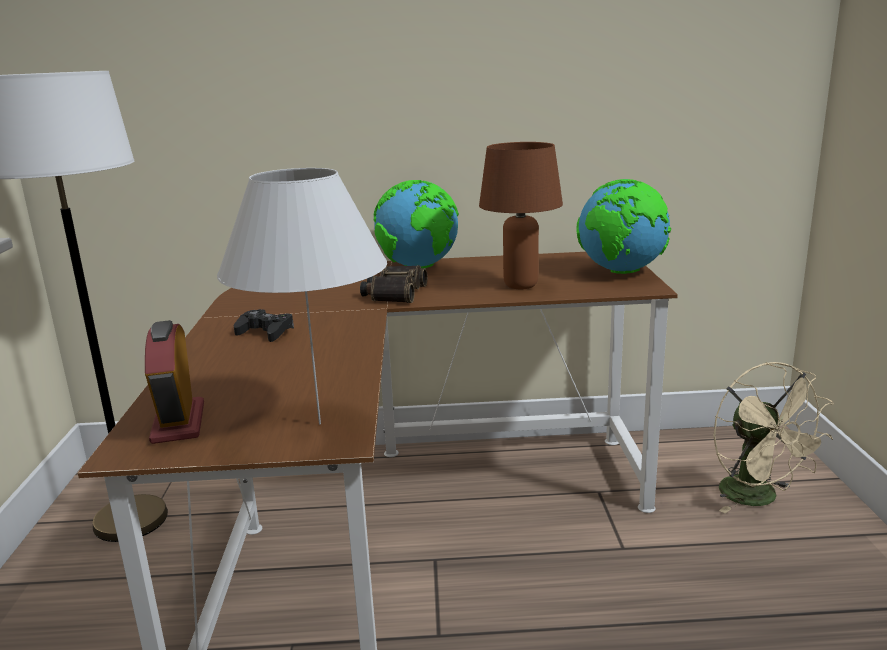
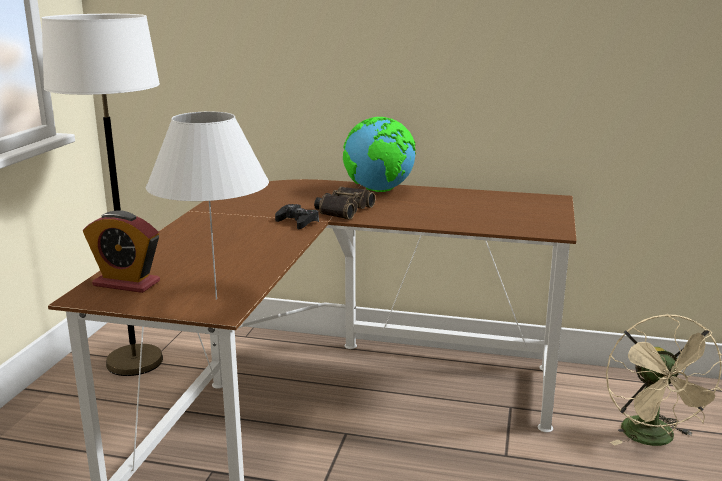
camera: 15 degrees right, 0 degrees up
(178, 422) = (126, 283): alarm clock -> alarm clock turned 75 degrees counterclockwise
(265, 332) = (225, 228): black game controller -> black game controller (297, 222)
(520, 285) = (448, 216): brown table lamp -> none
(621, 272) = (546, 215): globe -> none

